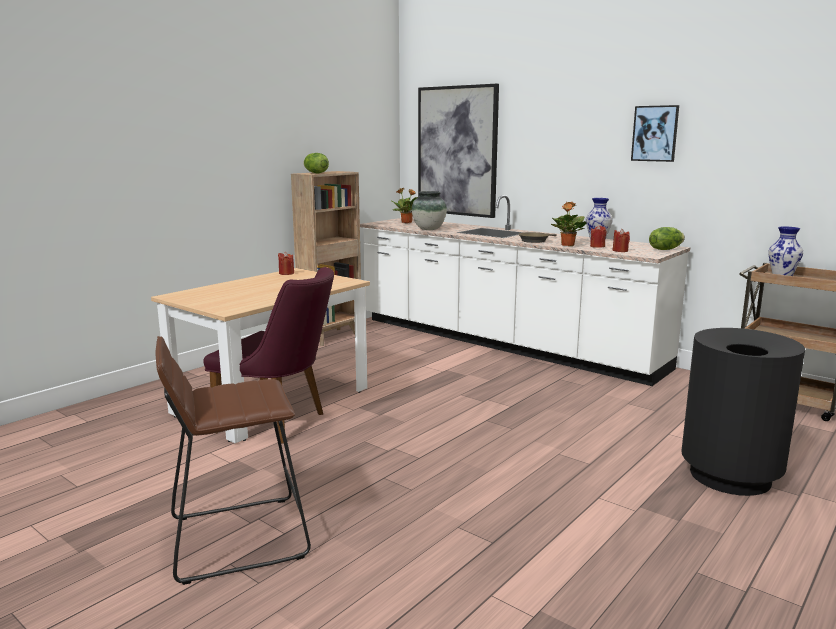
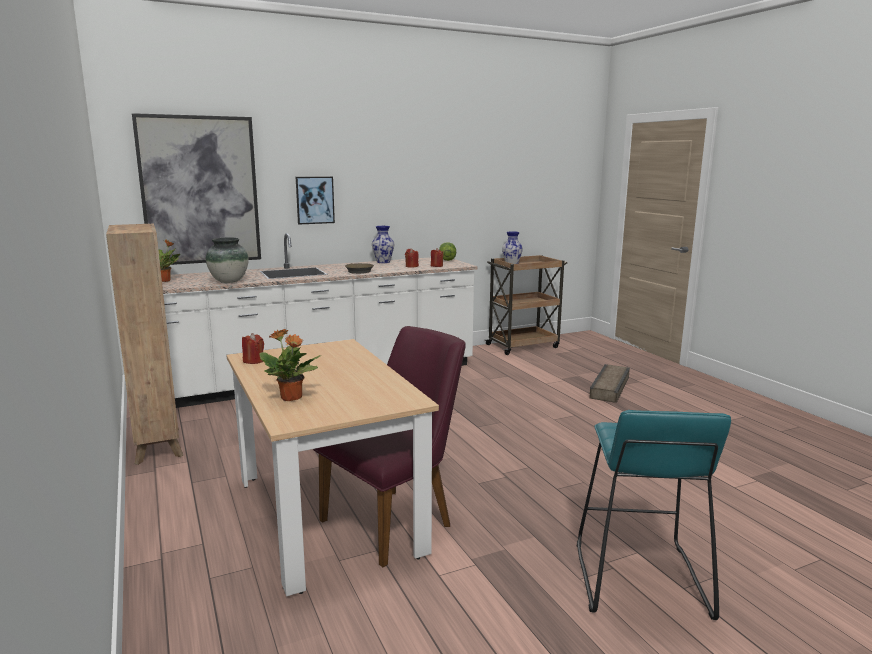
camera: 65 degrees left, 0 degrees up
(238, 537) = (638, 578): brown stool -> turquoise stool
(315, 173) = (134, 229): lettuce -> none
(567, 245) = (394, 269): potted plant -> potted plant (291, 398)
(655, 133) = (410, 169): picture -> picture (315, 200)
(730, 476) = (611, 387): black trash can -> crate

